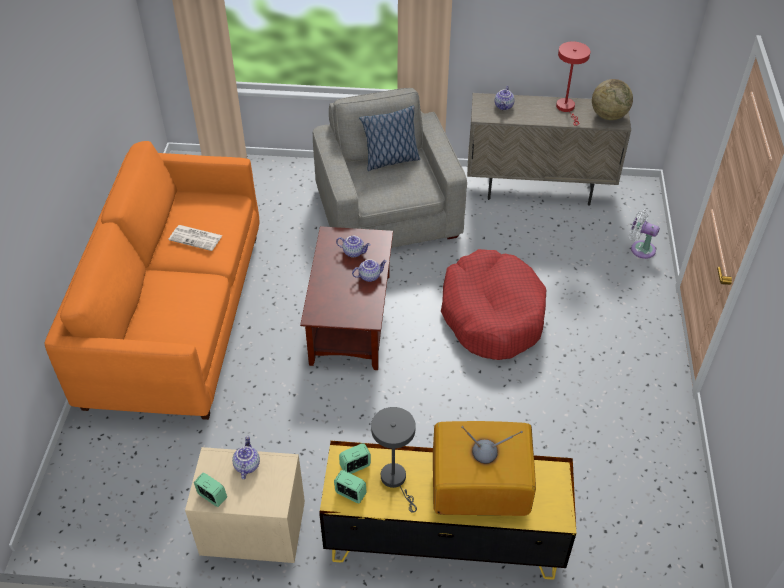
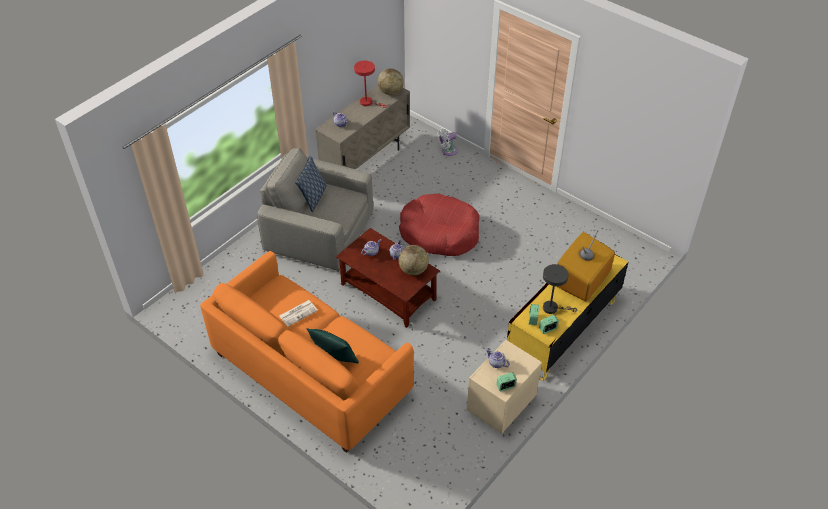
camera: 55 degrees left, 0 degrees up
(150, 303) = (335, 358): none -> green pillow
(358, 304) = (413, 270): none -> globe

